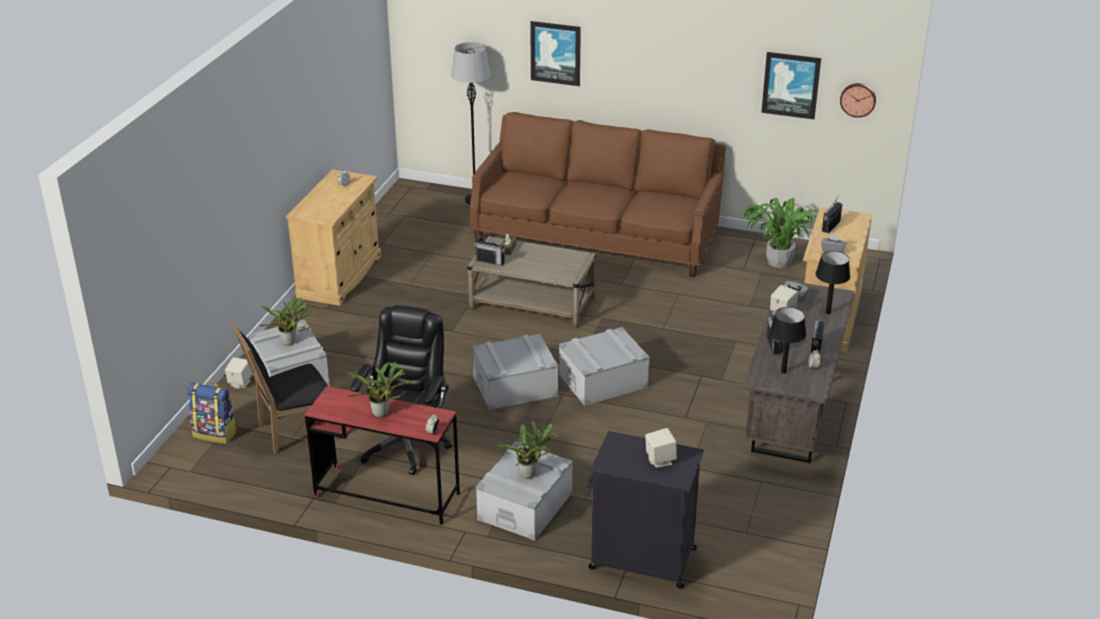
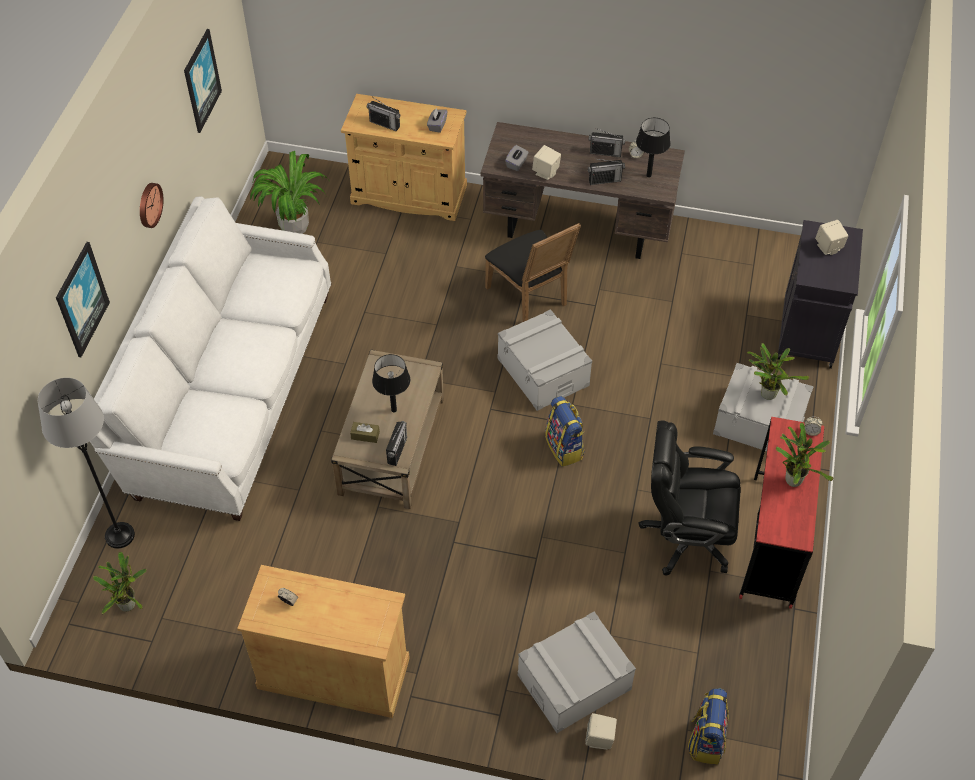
camera: 95 degrees left, 20 degrees up
(291, 343) = (573, 657): potted plant -> potted plant (128, 603)
(293, 432) = (685, 654): black chair -> black chair (530, 298)
(515, 387) = (565, 448): grey storage box -> backpack
(597, 236) = (228, 391): brown sofa -> white sofa
(828, 313) = (540, 141): black table lamp -> black table lamp (393, 410)
(858, 99) = (229, 36): wall clock -> wall clock (149, 205)

